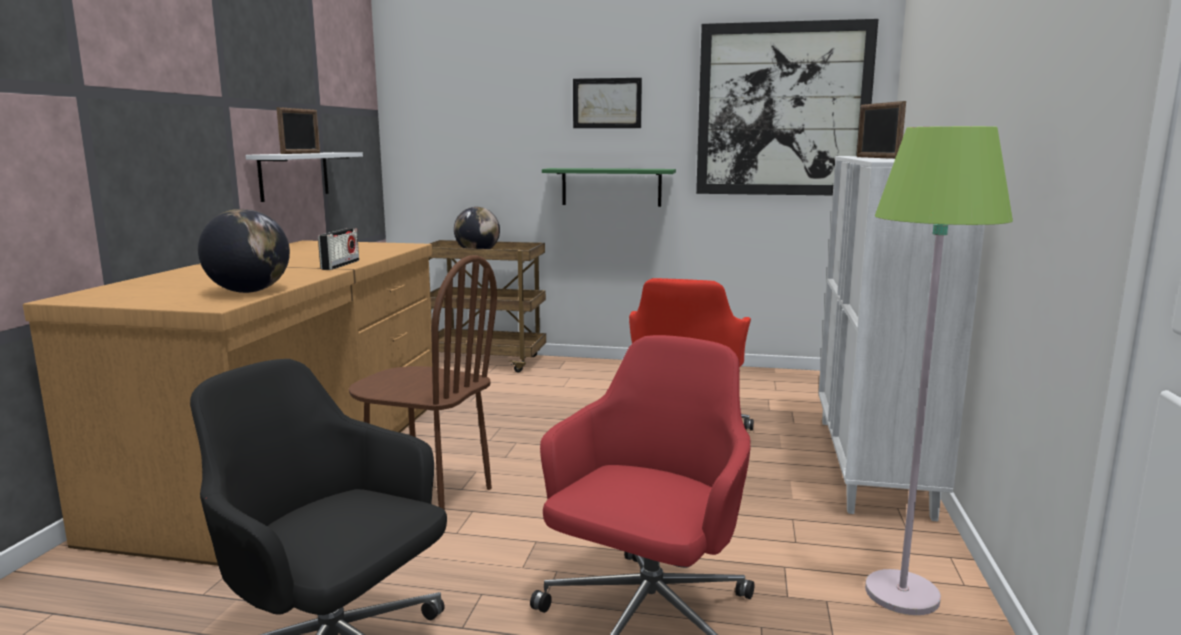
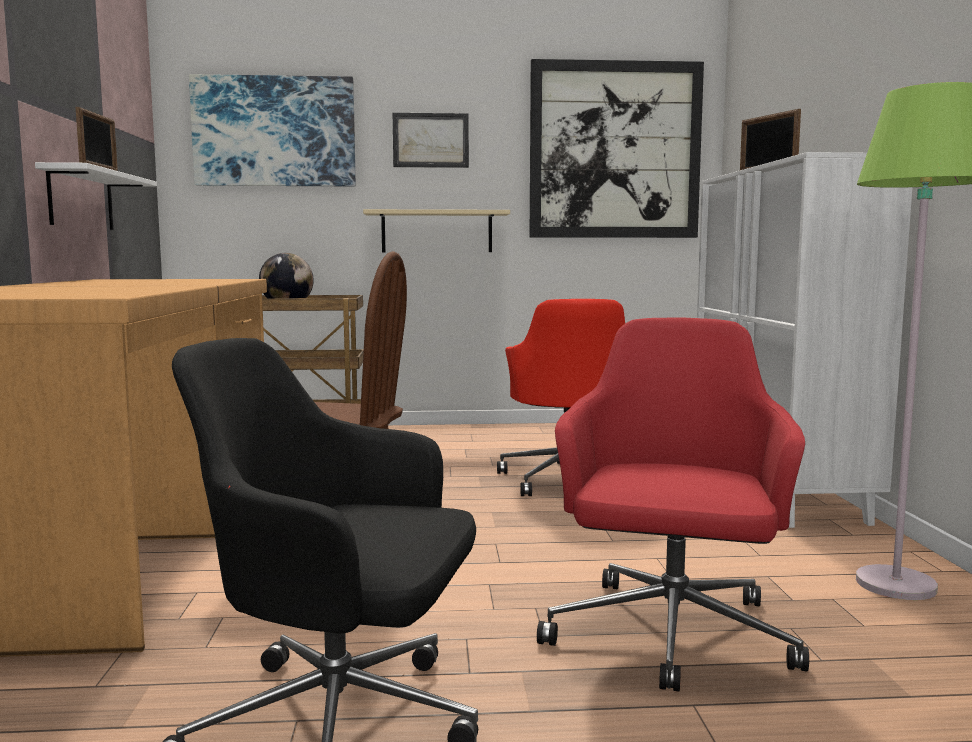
camera: 15 degrees left, 5 degrees down
(249, 291) = (122, 292): globe -> none
(340, 265) = (193, 284): radio -> none
(472, 98) = (274, 132): none -> picture
(611, 187) = (437, 231): green shelf -> beige shelf

